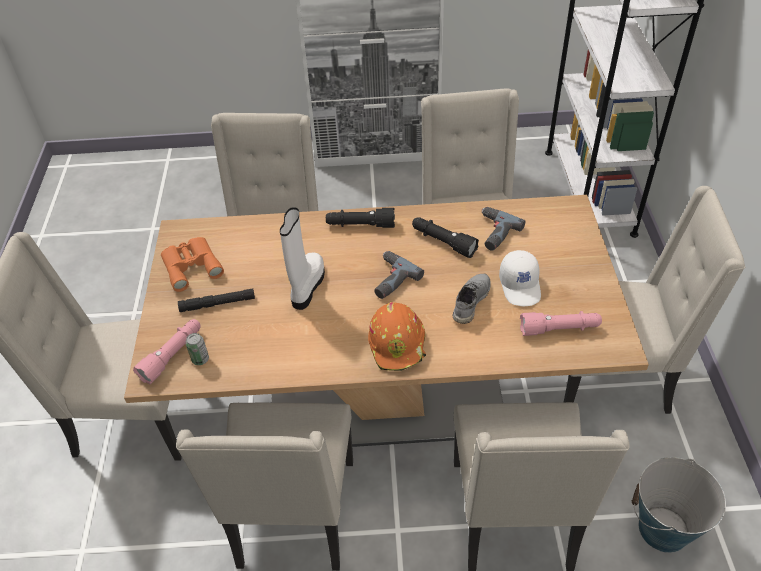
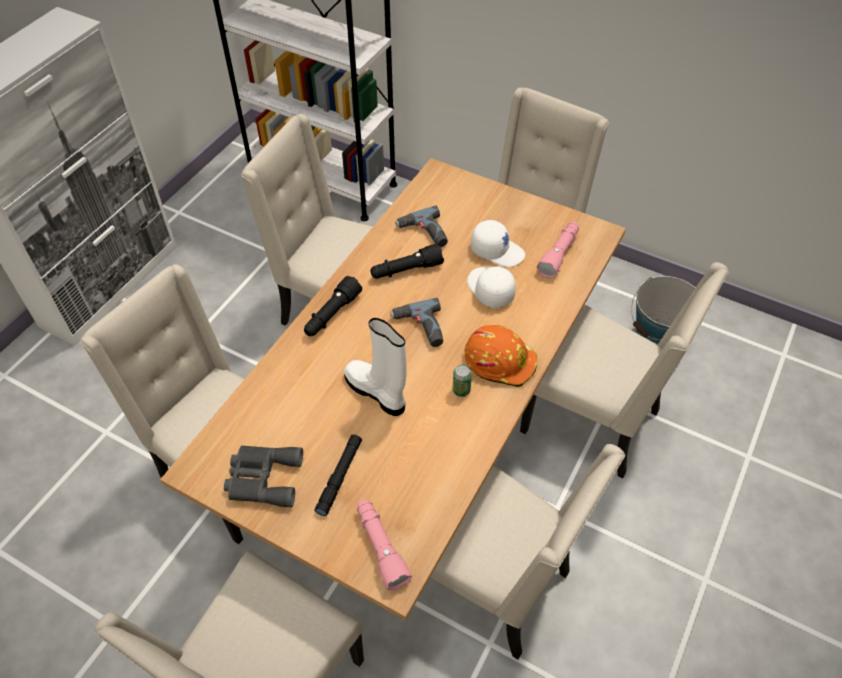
camera: 60 degrees left, 5 degrees up
(191, 265) = (262, 478): orange binoculars -> grey binoculars
(200, 359) = (405, 523): can -> can (461, 390)
(470, 301) = (489, 290): grey shoe -> white cap

